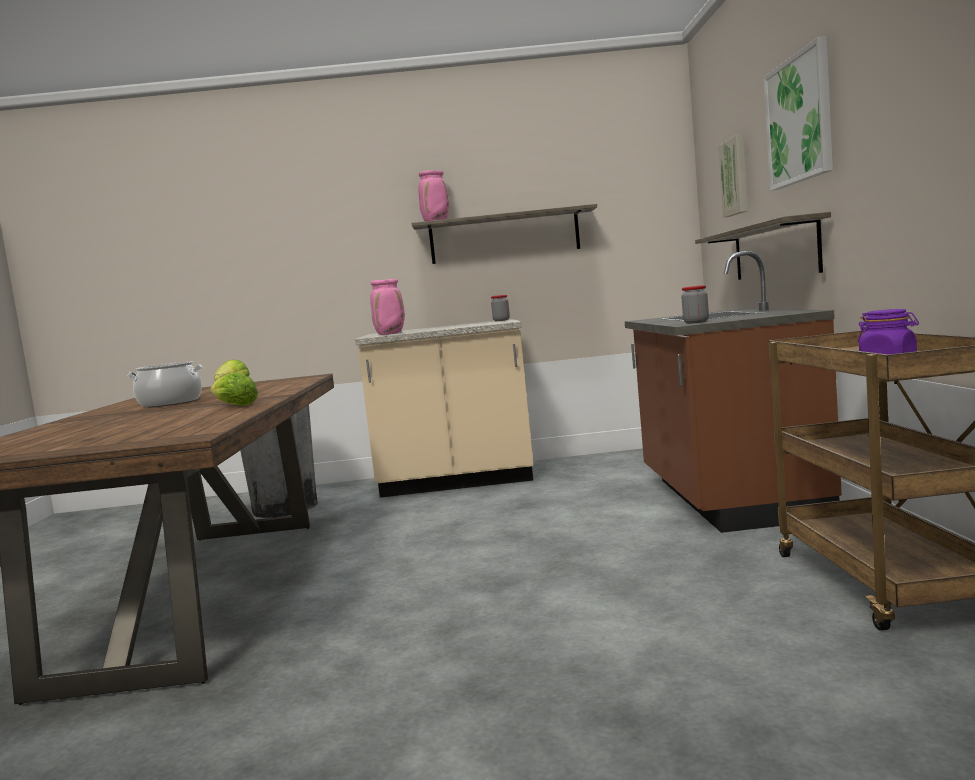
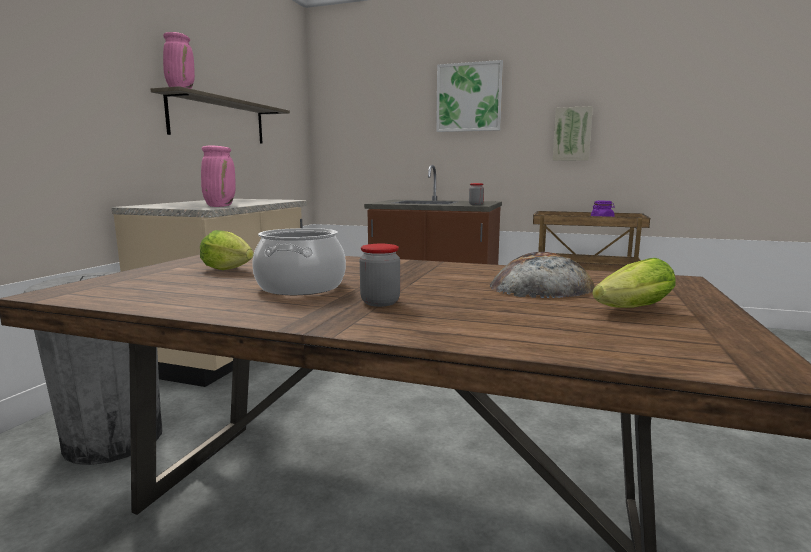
camera: 70 degrees left, 5 degrees up
(165, 422) = (541, 286): none -> bread
(233, 406) = (459, 271): lettuce -> lettuce (628, 310)
(501, 320) = (248, 199): jar -> jar (380, 302)
(736, 177) = (380, 116): picture -> picture (572, 134)
(774, 251) = (428, 166): shelf -> none

